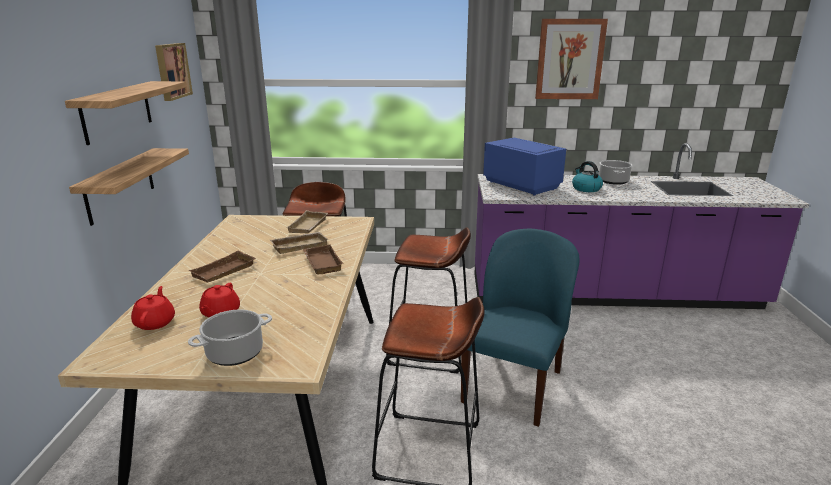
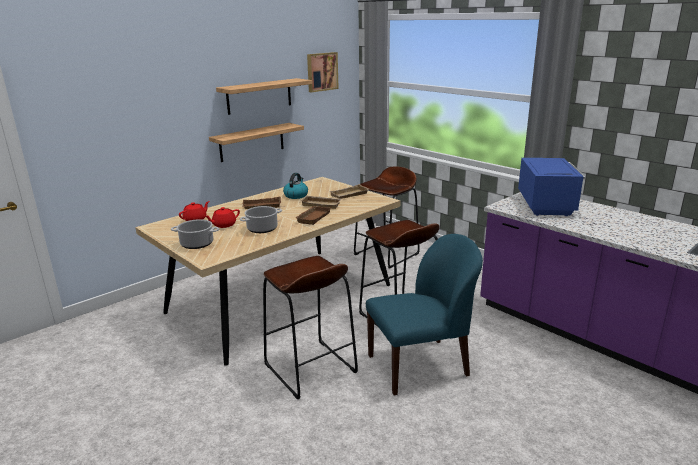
camera: 45 degrees right, 0 degrees up
(569, 59) = (645, 84): picture -> none
(586, 188) = (603, 223): kettle -> kettle (296, 195)
(613, 181) = (655, 225): cooking pot -> cooking pot (262, 229)

